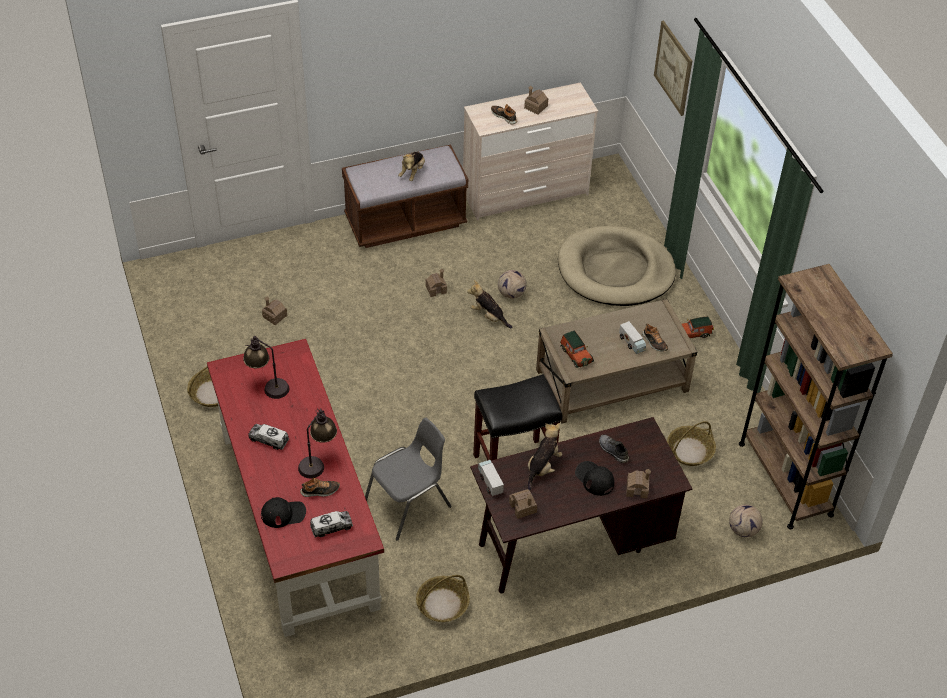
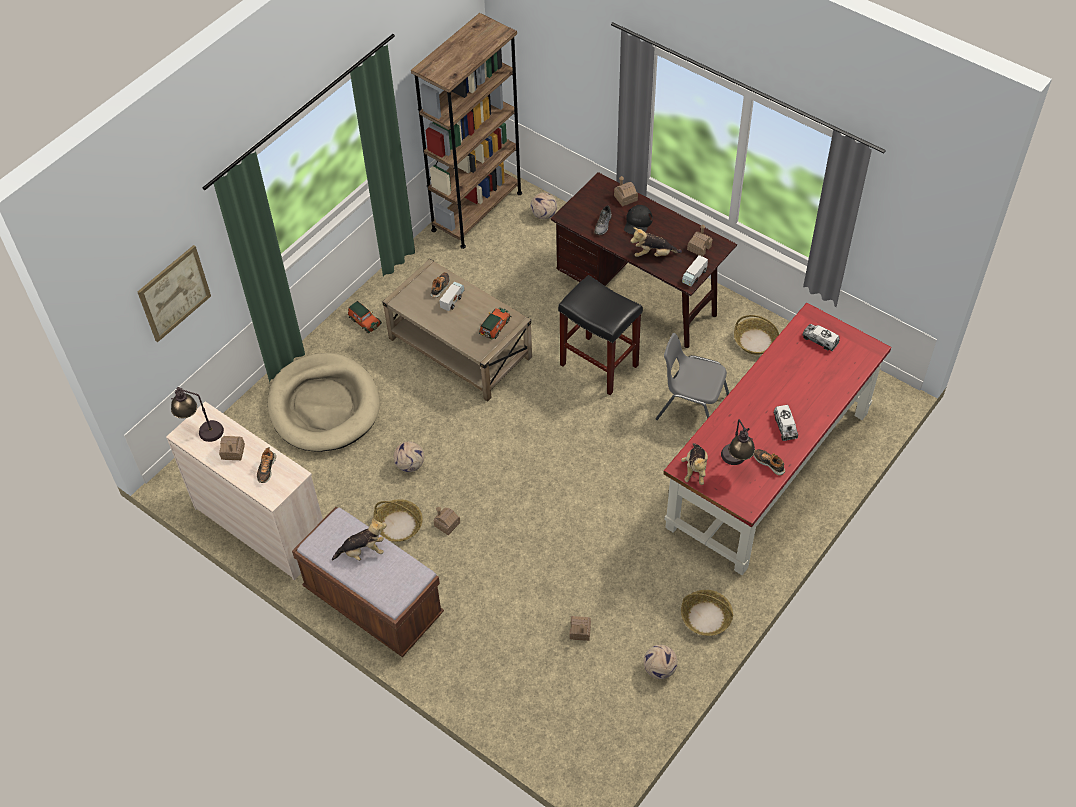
camera: 120 degrees left, 5 degrees up
(201, 342) = (659, 669): none -> football
(283, 514) = (837, 375): black cap -> none
(318, 461) = (774, 383): table lamp -> table lamp (201, 430)
(320, 491) = (797, 366): shoe -> shoe (769, 463)
(489, 316) = (451, 466): plush toy -> plush toy (695, 470)
(689, 451) = (495, 271): basket -> basket (399, 525)

